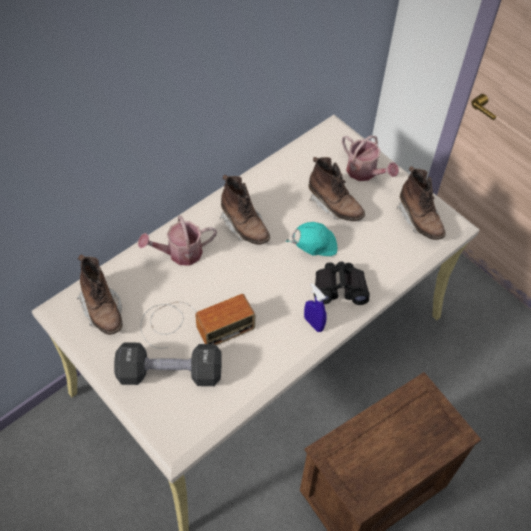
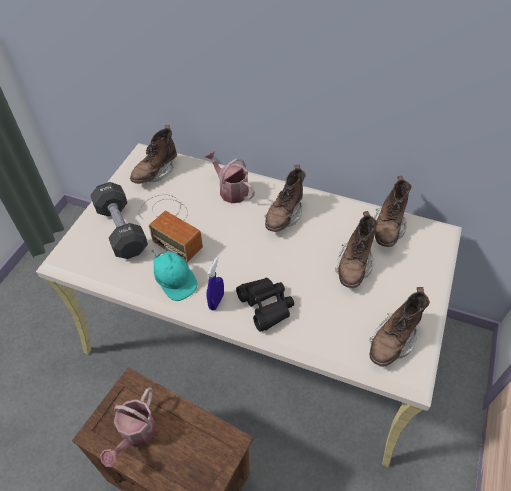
camera: 65 degrees right, 5 degrees down
(308, 161) = (387, 229): none -> brown boot
(313, 246) = (297, 269): turquoise cap -> turquoise cap (175, 281)
(365, 172) = (411, 274): watering can -> watering can (135, 434)

